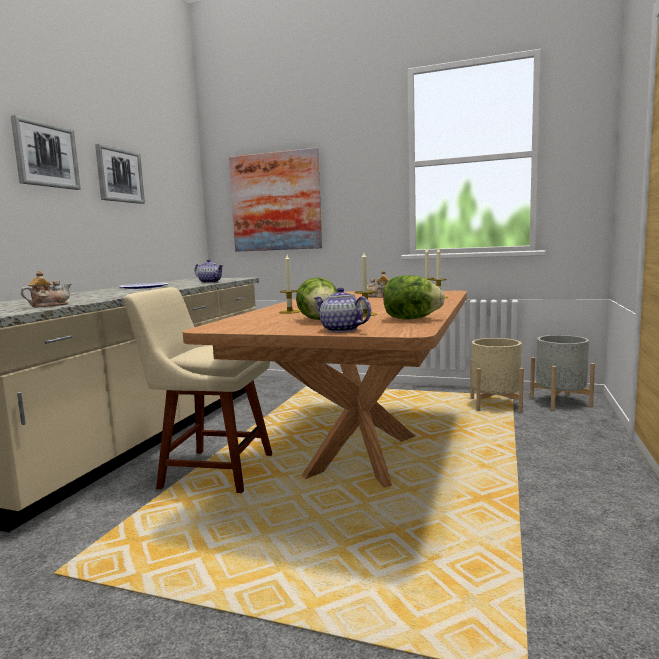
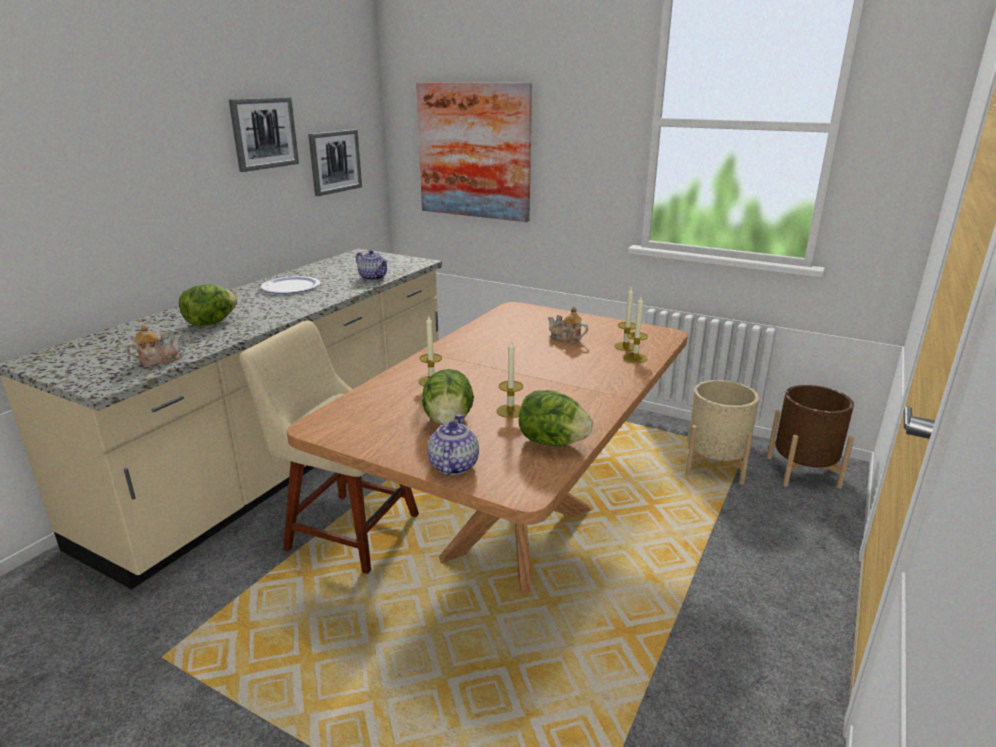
camera: 10 degrees right, 15 degrees up
(46, 155) = (164, 132): picture -> picture (334, 162)
(85, 296) = (211, 323): none -> lettuce
(341, 330) = (453, 465): teapot -> teapot turned 45 degrees clockwise
(560, 402) = (802, 472): grey planter -> brown planter

